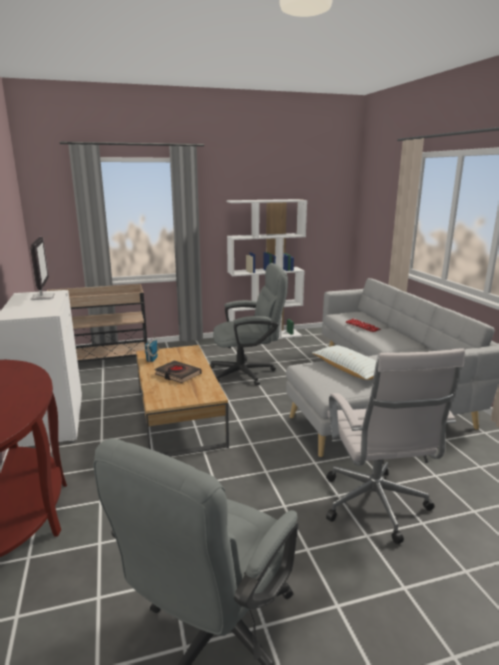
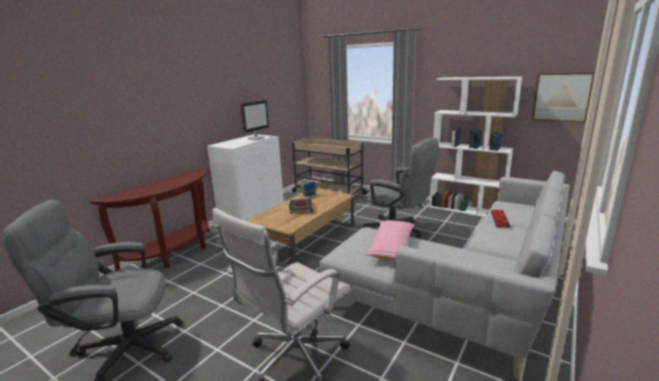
camera: 50 degrees right, 0 degrees up
(328, 217) = (561, 97): none -> picture
(350, 370) = (391, 247): white pillow -> pink pillow

